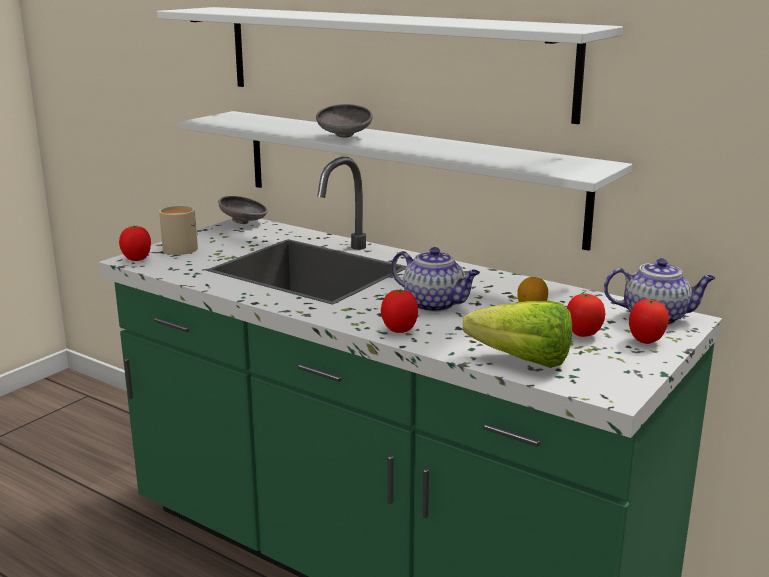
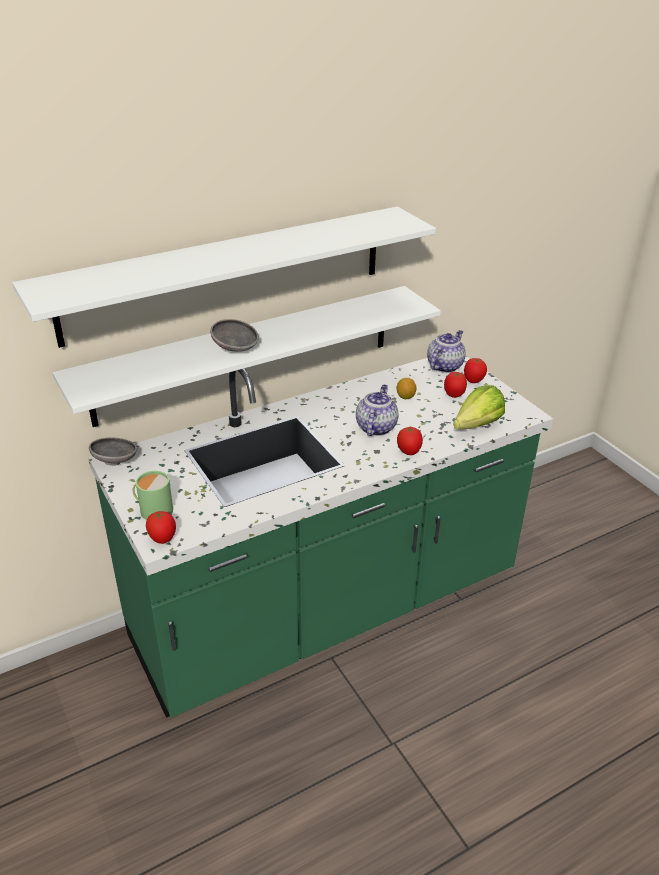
camera: 65 degrees left, 15 degrees up
(181, 248) = (153, 509): beige mug -> green mug
(435, 304) = (375, 427): teapot -> teapot turned 45 degrees counterclockwise

